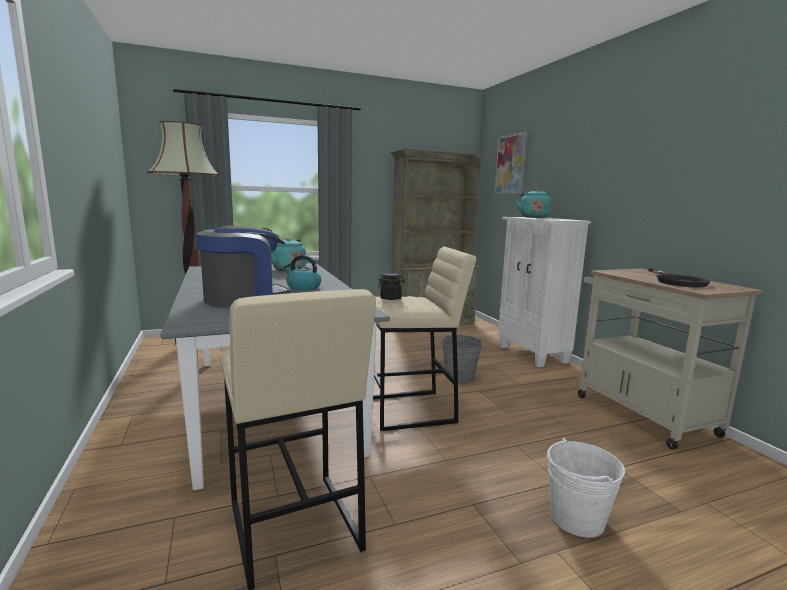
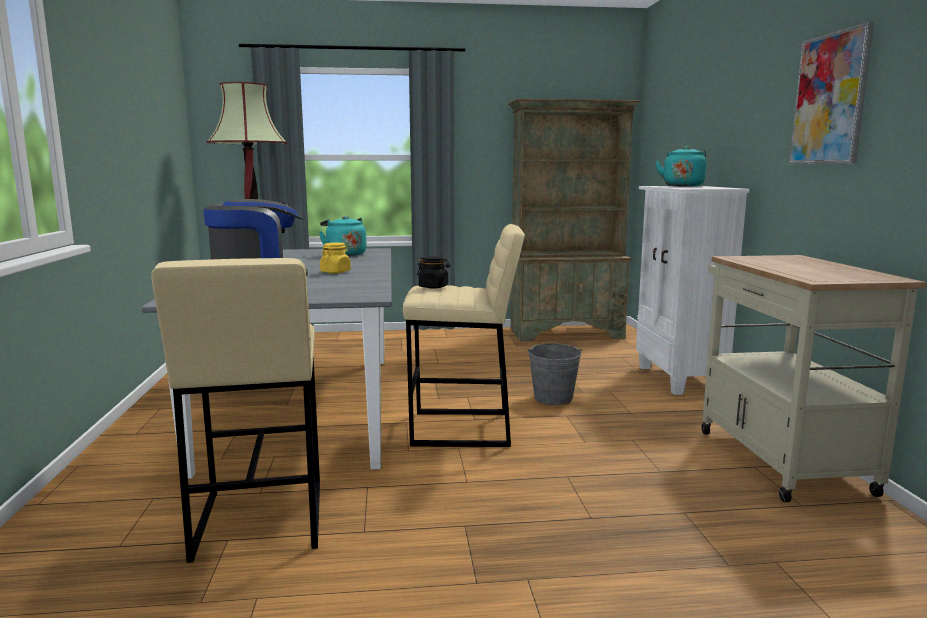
camera: 15 degrees right, 0 degrees up
(303, 287) = (335, 272): kettle -> yellow jar
(511, 164) = (672, 112): picture -> picture (830, 99)
(577, 518) = (580, 553): white bucket -> none
(677, 281) = (811, 270): black frying pan -> none

